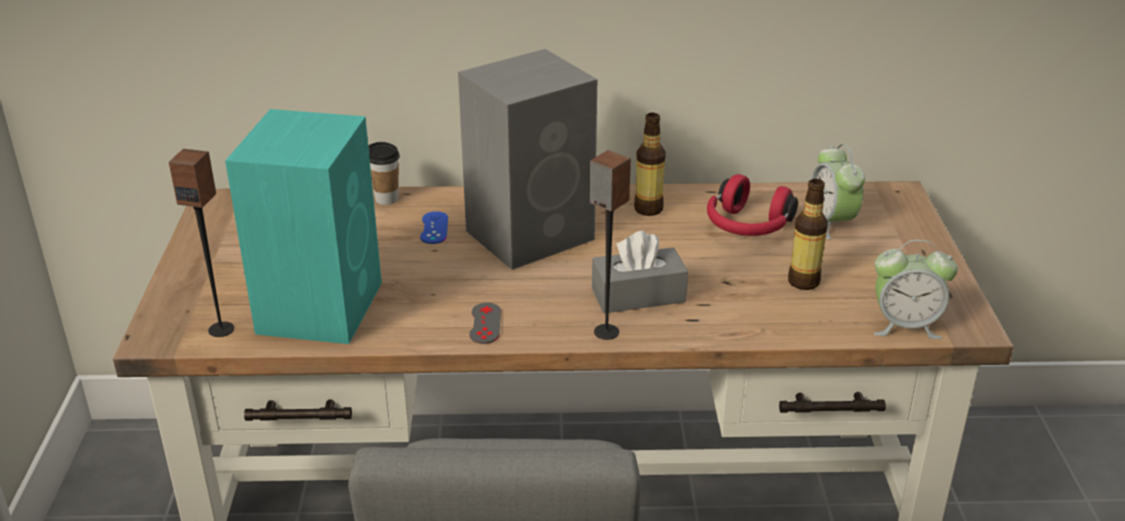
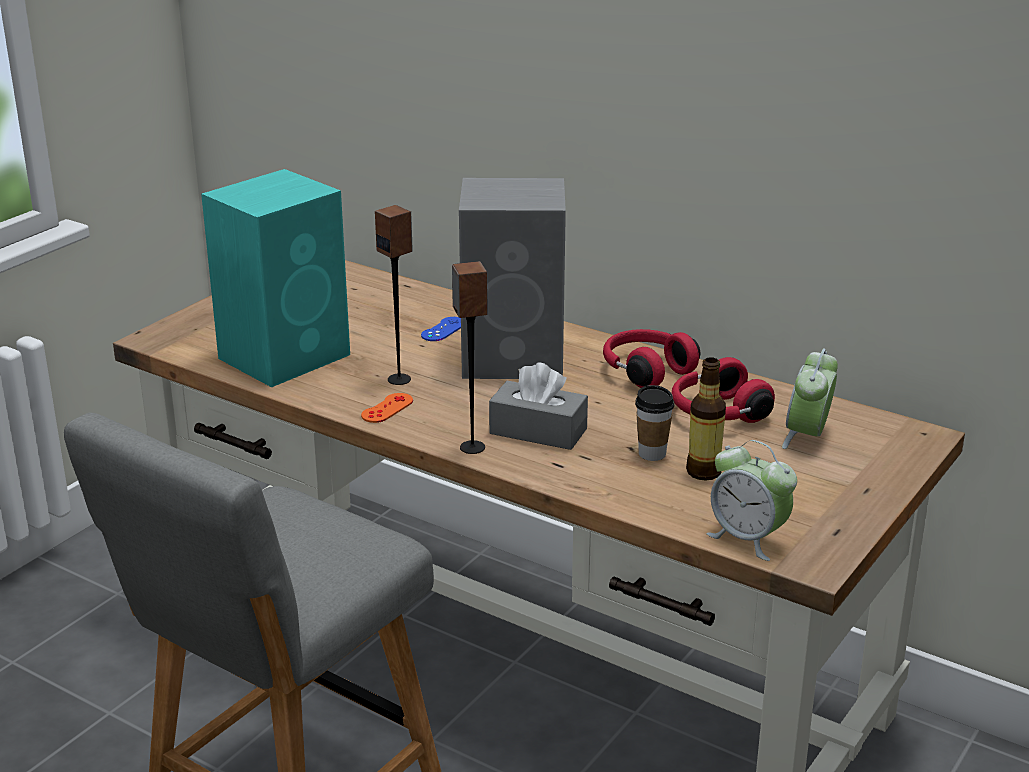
camera: 35 degrees right, 5 degrees down
(221, 329) = (201, 348): speaker -> speaker (399, 379)
(386, 199) = (435, 297): cup -> cup (652, 454)
(485, 323) = (387, 408): grey game controller -> orange game controller
(648, 209) = (645, 371): bottle -> red headphones

